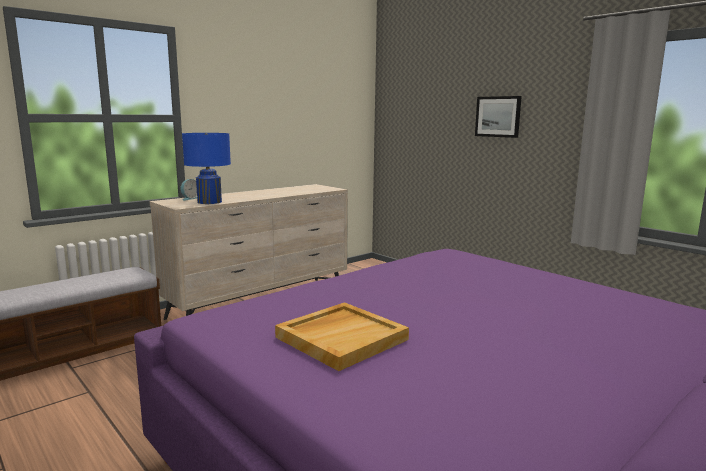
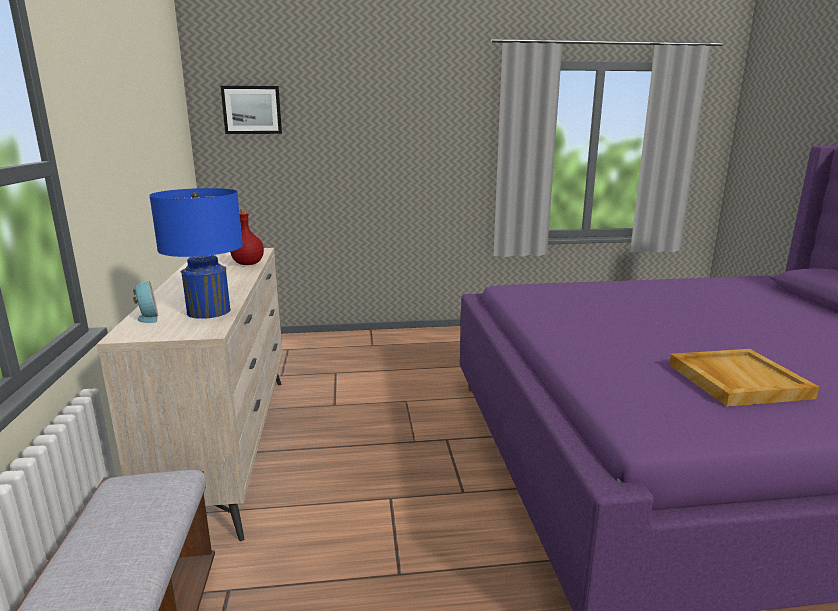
camera: 55 degrees left, 5 degrees up
(302, 192) = (247, 264): none -> red bottle
(498, 116) = (395, 137): picture -> picture (252, 110)

